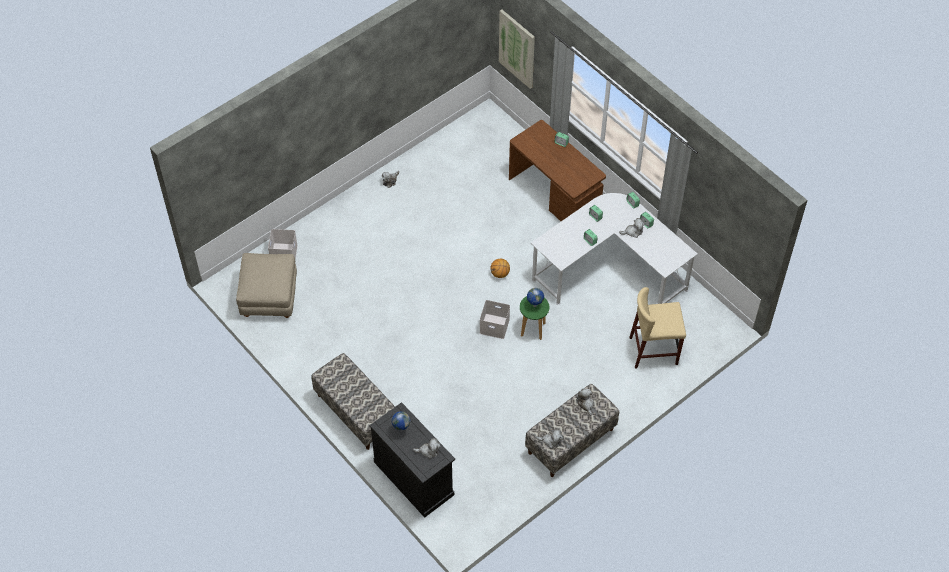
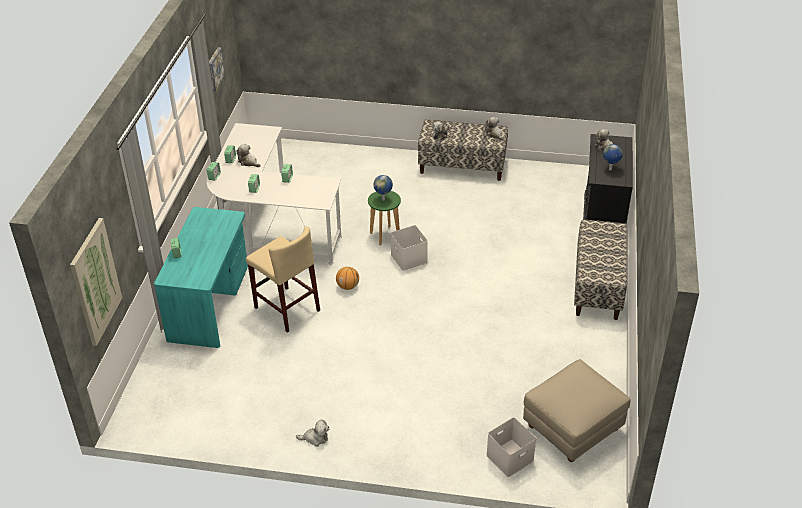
camera: 130 degrees left, 15 degrees down
(555, 195) = (210, 303): brown desk -> turquoise desk
(653, 351) = (328, 168): beige stool -> beige stool (287, 309)
(715, 212) = (214, 69): none -> picture

